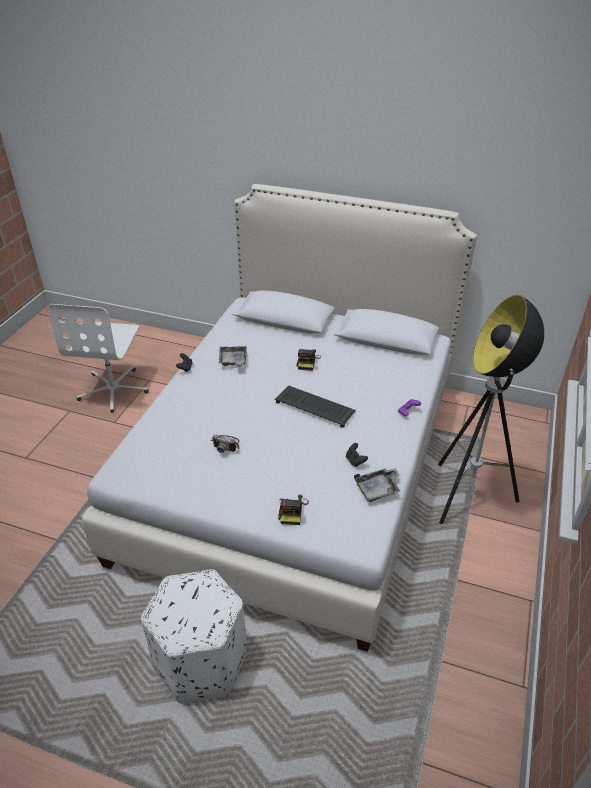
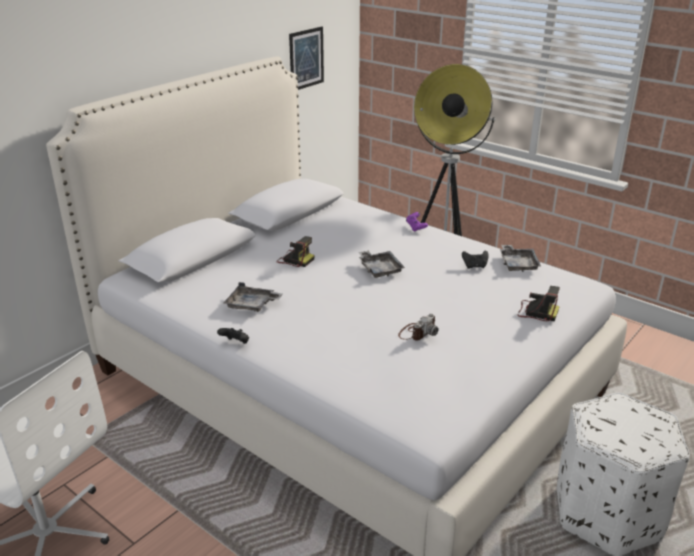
camera: 70 degrees left, 10 degrees down
(316, 407) = (380, 269): keyboard -> grey tray
(513, 228) = (306, 58): none -> picture

